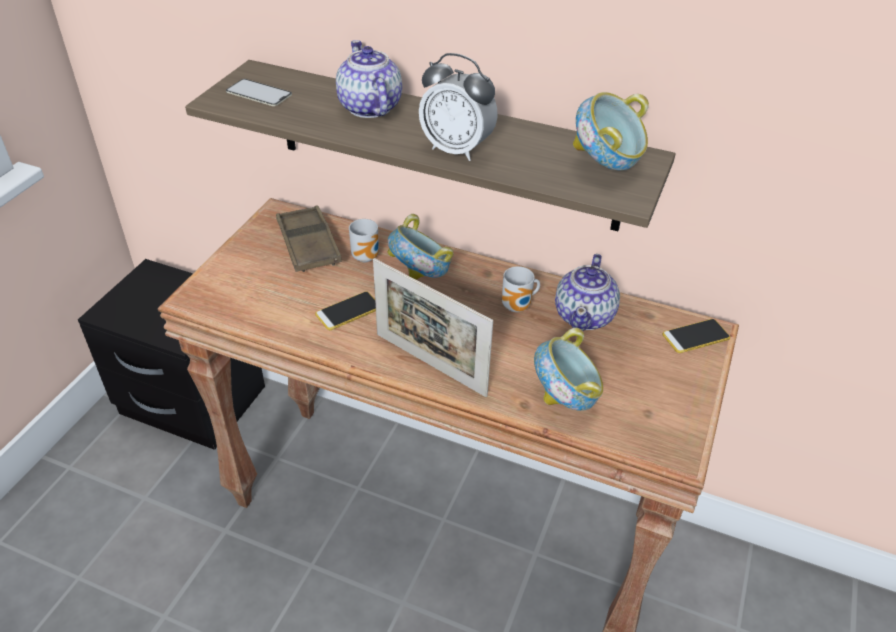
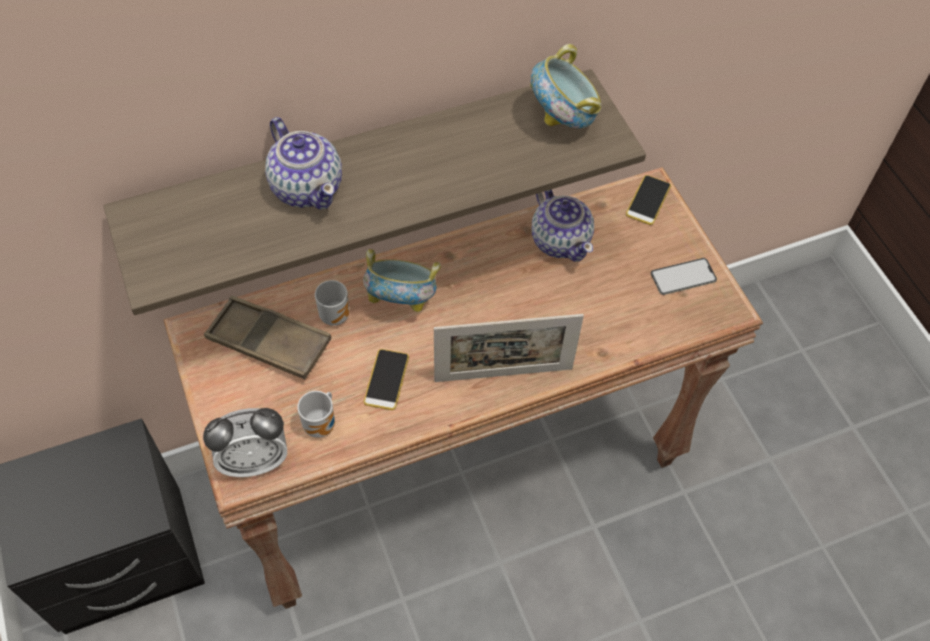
camera: 45 degrees left, 15 degrees up
(259, 93) = (181, 241): phone -> phone (683, 277)
(369, 108) = (307, 187): teapot -> teapot turned 150 degrees counterclockwise
(457, 149) = (438, 183): alarm clock -> alarm clock (254, 460)
(518, 307) = (507, 270): mug -> mug (322, 425)
(564, 399) = (622, 326): bowl -> none

